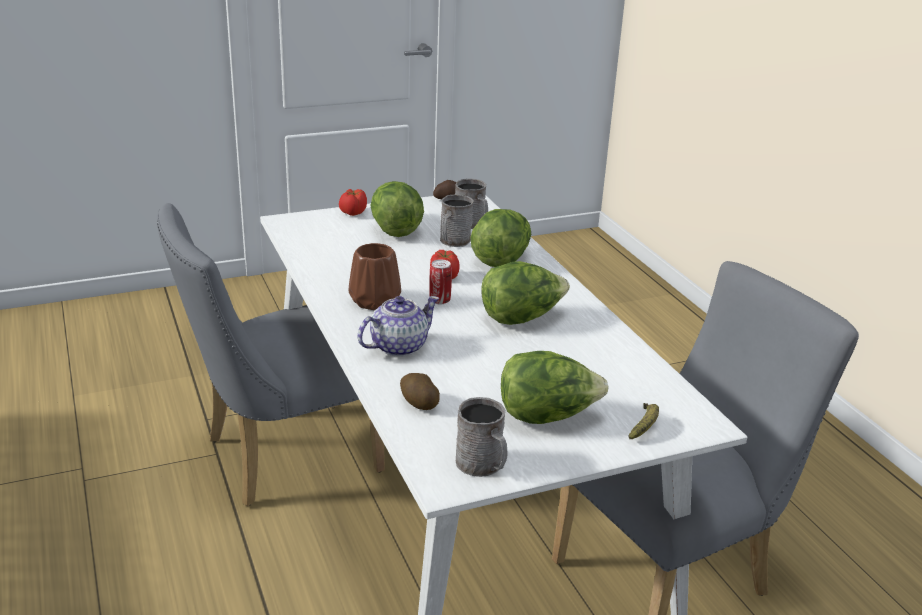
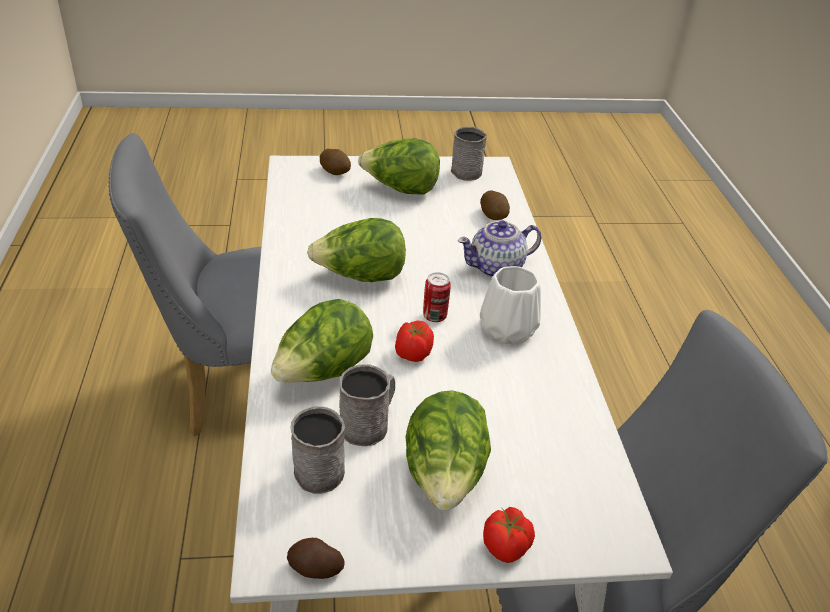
camera: 165 degrees left, 10 degrees up
(375, 300) = (506, 330): brown vase -> white vase
(644, 426) = (335, 171): banana -> potato

